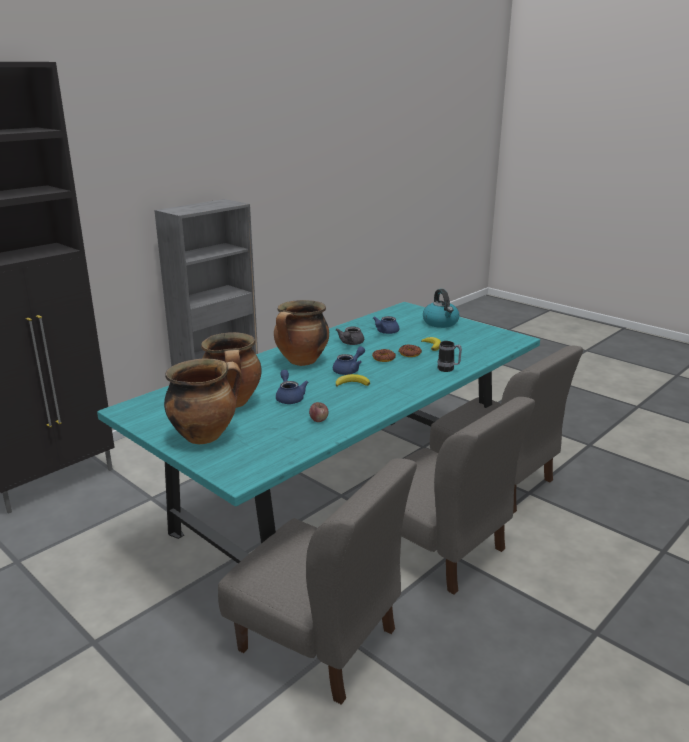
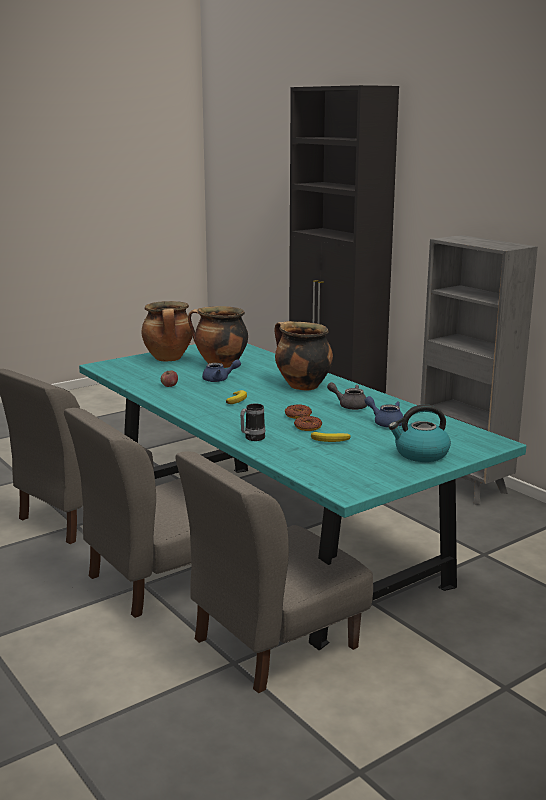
camera: 100 degrees right, 5 degrees down
(349, 370) = (271, 400): blue teapot -> none

